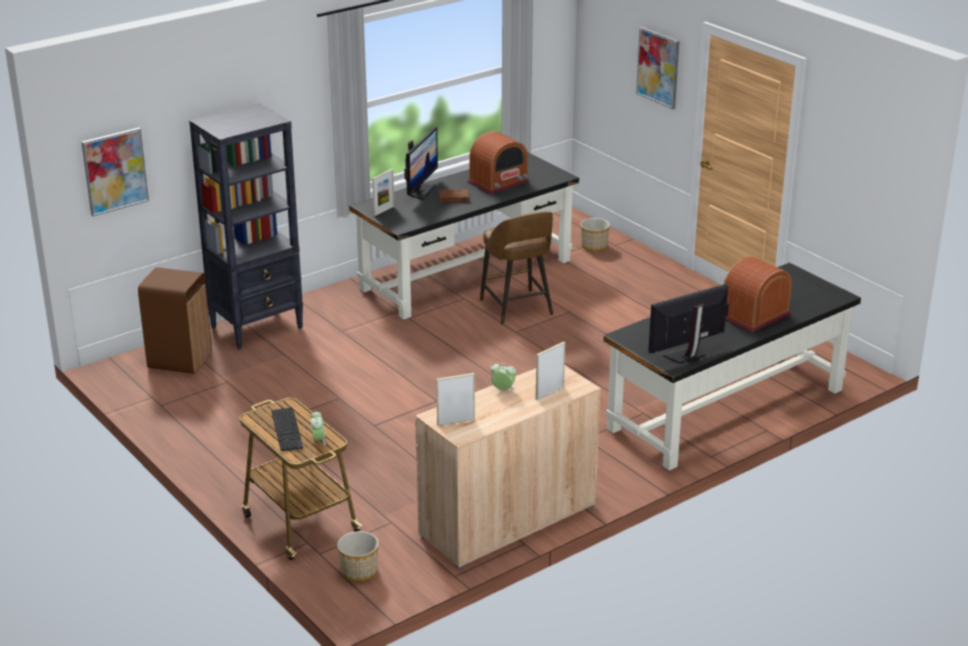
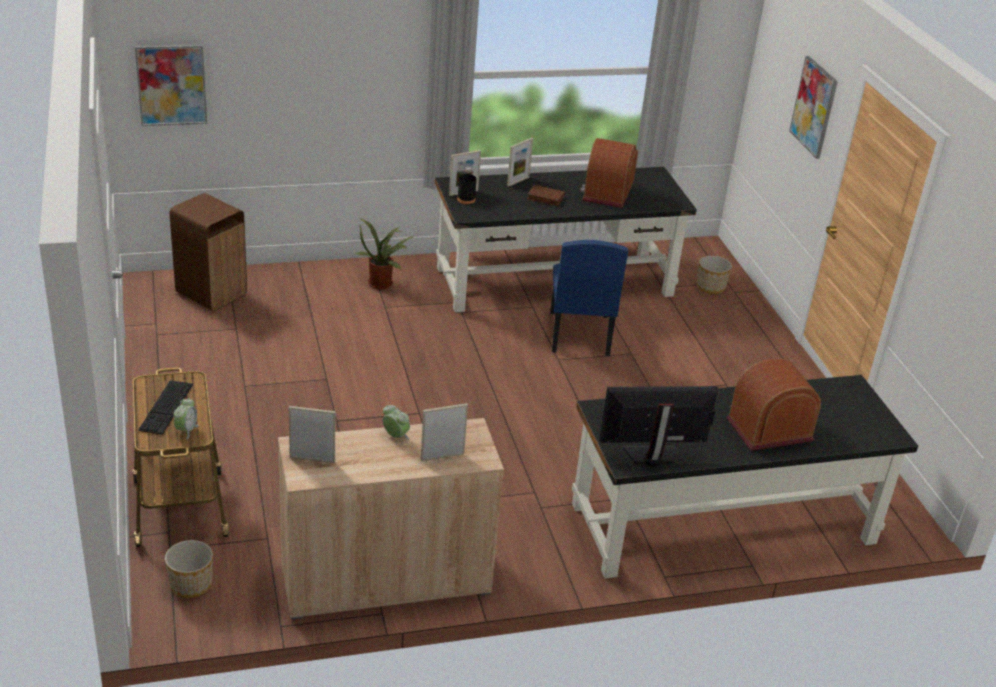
camera: 20 degrees right, 5 degrees up
(257, 327) = (309, 280): black bookcase -> none
(323, 313) = (382, 283): none -> potted plant
(391, 215) = (466, 199): none -> black bottle
(420, 191) = (518, 181): monitor -> picture frame
(498, 182) = (606, 192): radio -> radio turned 120 degrees clockwise
(517, 308) = (579, 333): brown stool -> blue chair

